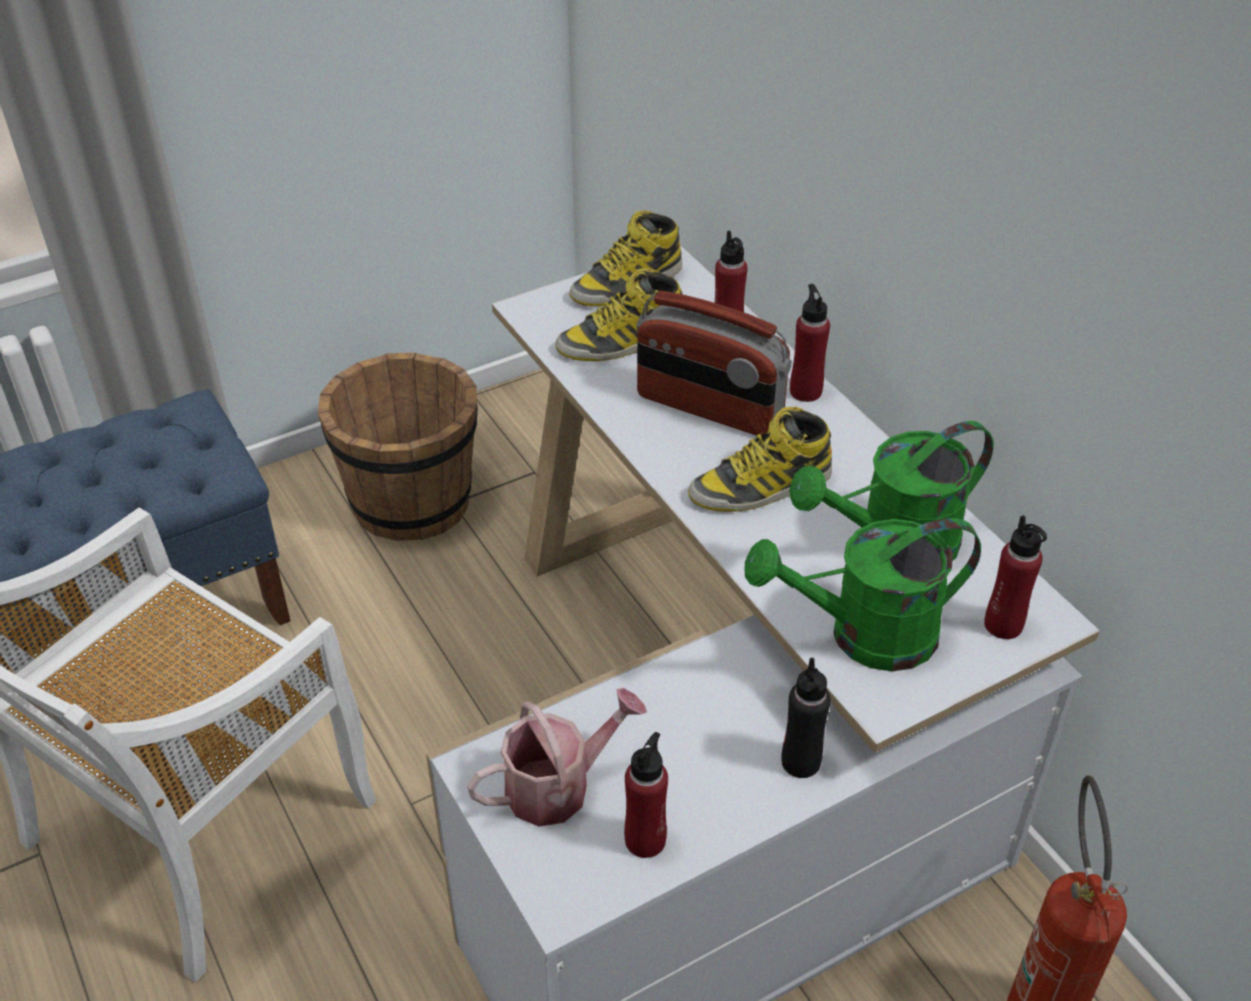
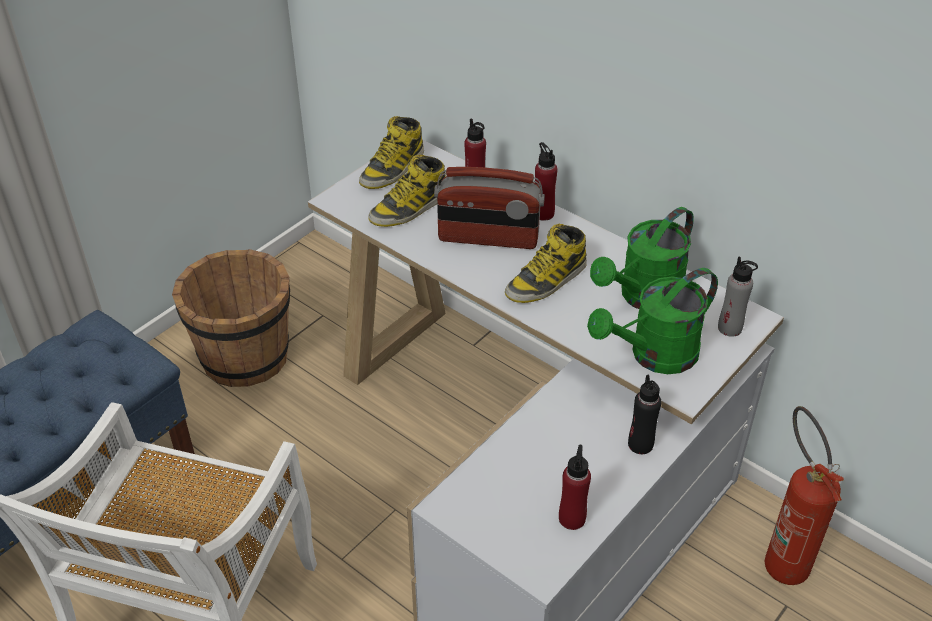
camera: 20 degrees left, 0 degrees up
(558, 786) = (502, 502): watering can -> none
(1003, 625) = (730, 328): red bottle -> grey bottle

